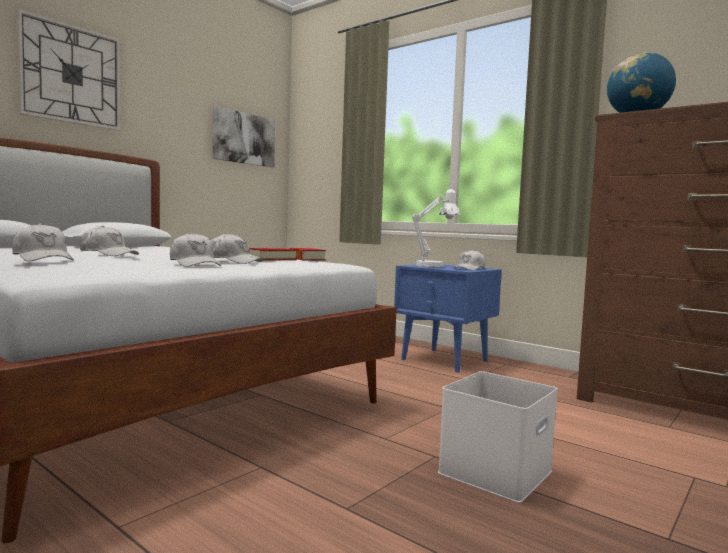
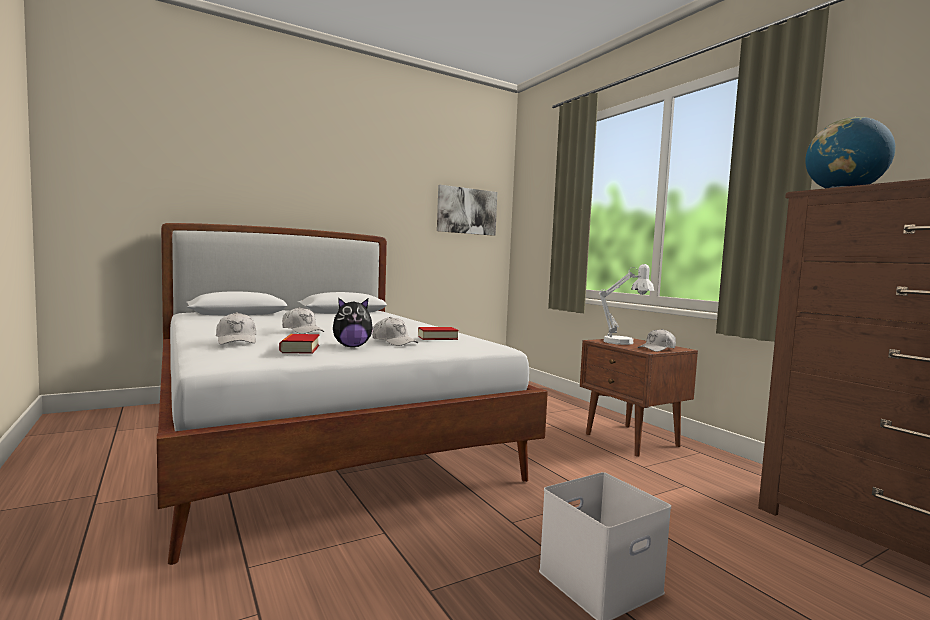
camera: 20 degrees right, 0 degrees up
(71, 74) = (319, 170): wall clock -> none
(195, 264) = (352, 346): white cap -> plush toy
(306, 259) = (472, 337): book -> book (300, 349)
(445, 360) = (632, 440): blue nightstand -> brown nightstand

